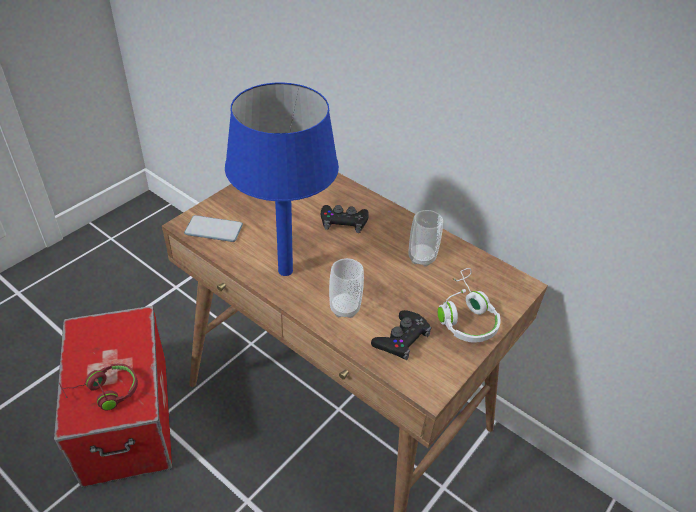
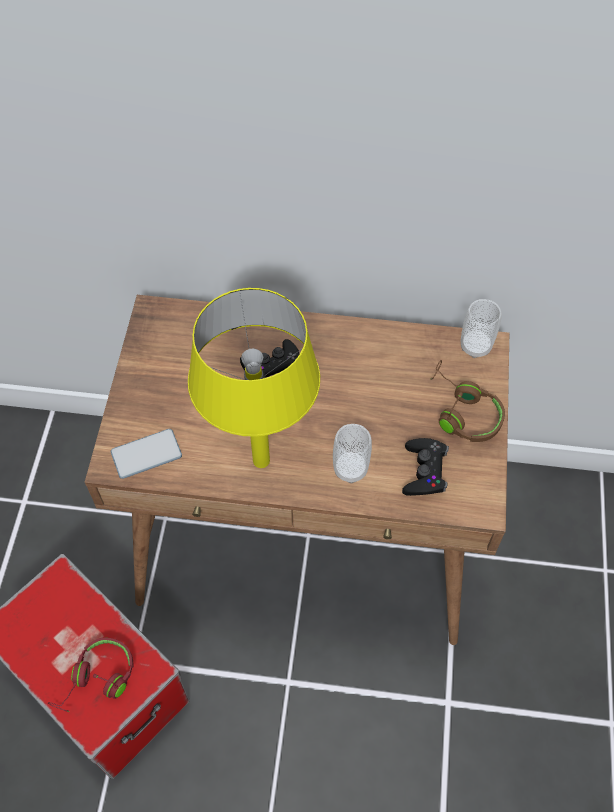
camera: 30 degrees left, 15 degrees up
(284, 271) = (260, 461): blue table lamp -> yellow table lamp
(421, 257) = (378, 367): cup -> cup (475, 346)
(465, 316) = (461, 411): white headphones -> brown headphones

